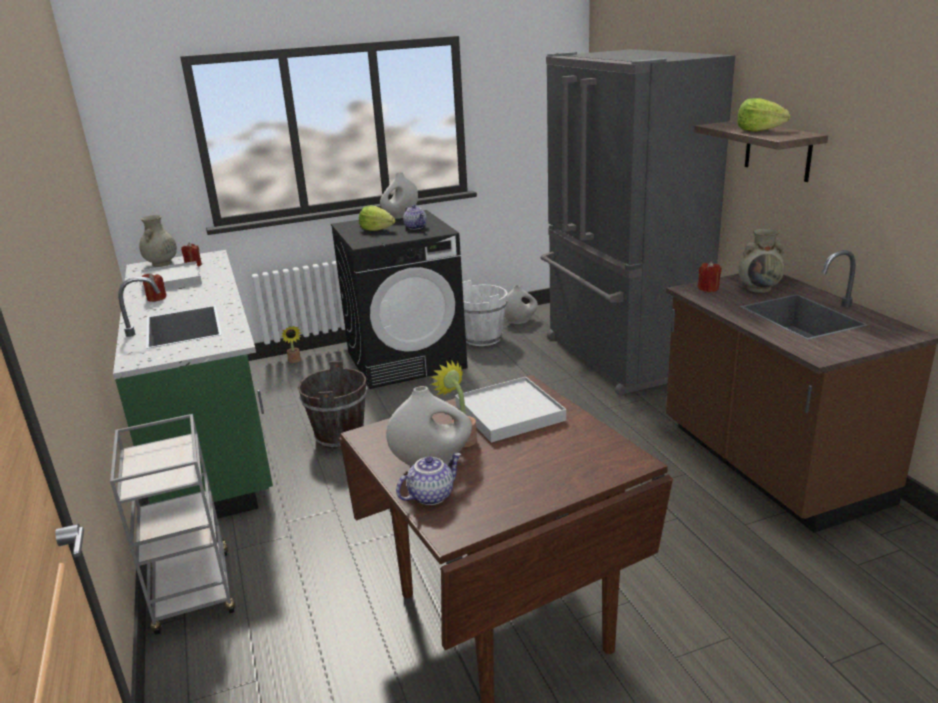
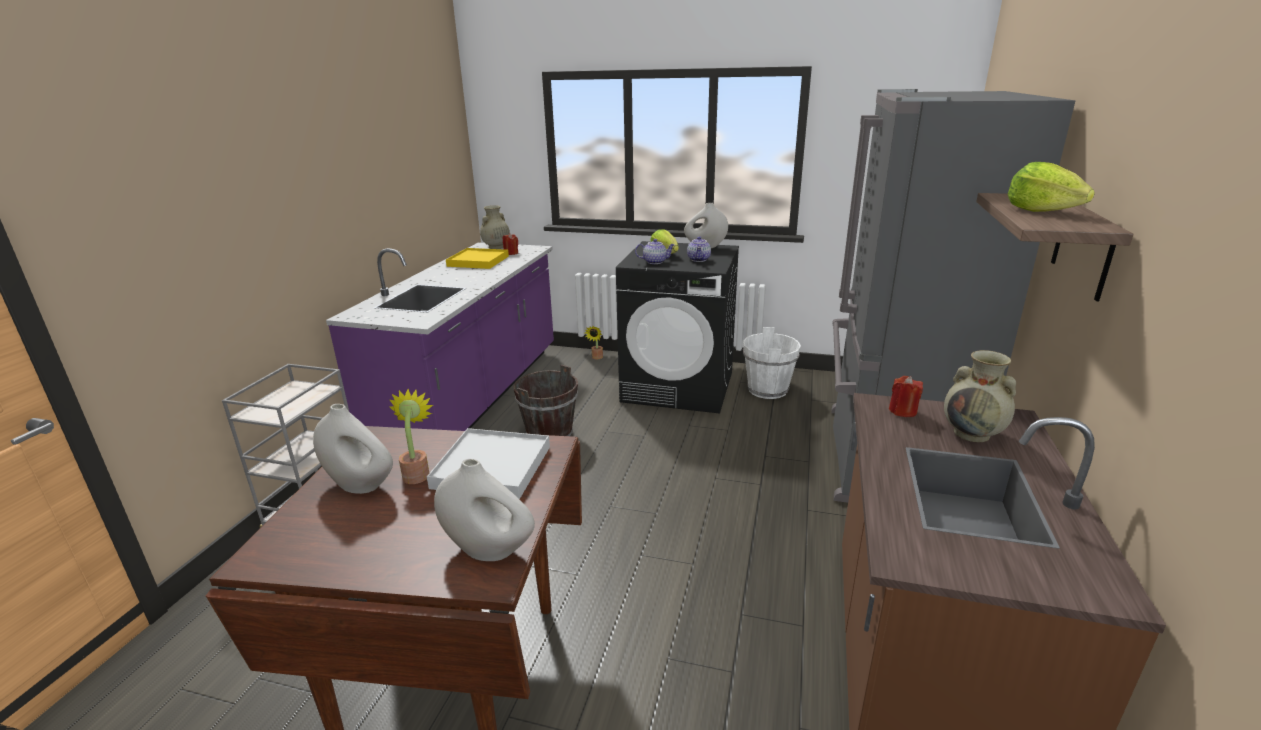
camera: 35 degrees right, 0 degrees up
(156, 298) = (446, 272): red candle -> none
(171, 280) = (478, 261): white tray -> yellow tray
(212, 436) = (474, 398): green counter -> purple counter
(431, 495) = (306, 515): teapot -> teapot (655, 262)
(520, 321) = (823, 385): white vase -> white vase (489, 550)

